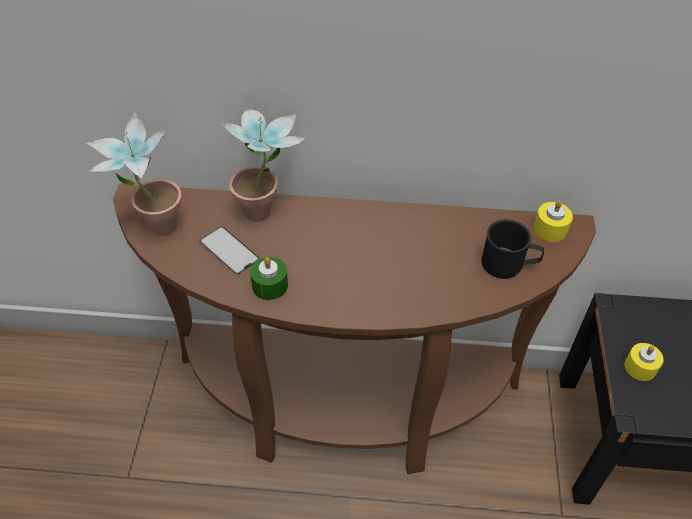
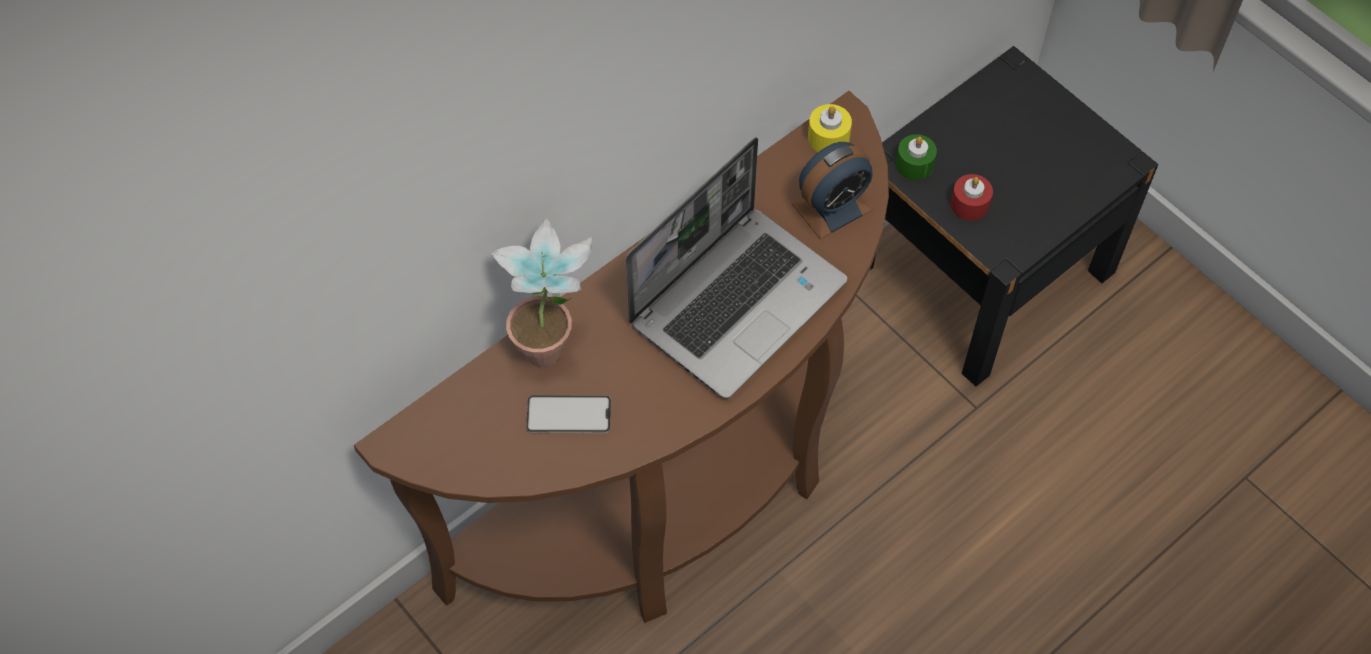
camera: 45 degrees left, 10 degrees up
(153, 226) = (459, 457): potted plant -> none
(270, 285) = (651, 414): green candle -> green candle (914, 164)
(391, 269) = (738, 300): none -> laptop
(509, 264) = (831, 207): black mug -> alarm clock
(640, 367) = (969, 204): yellow candle -> red candle

